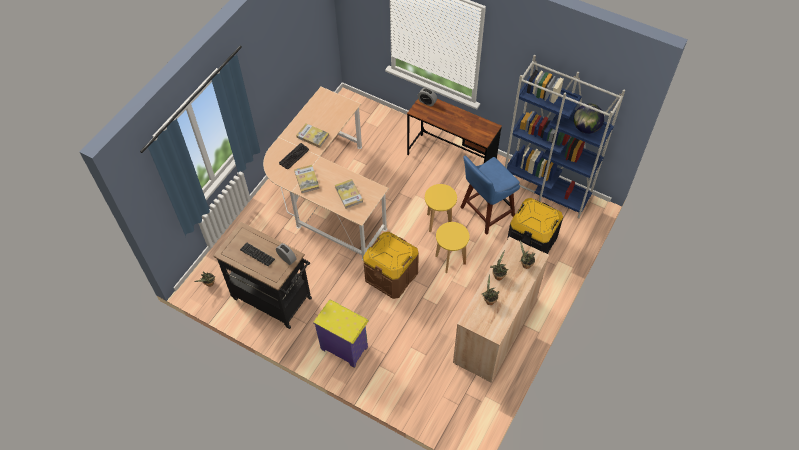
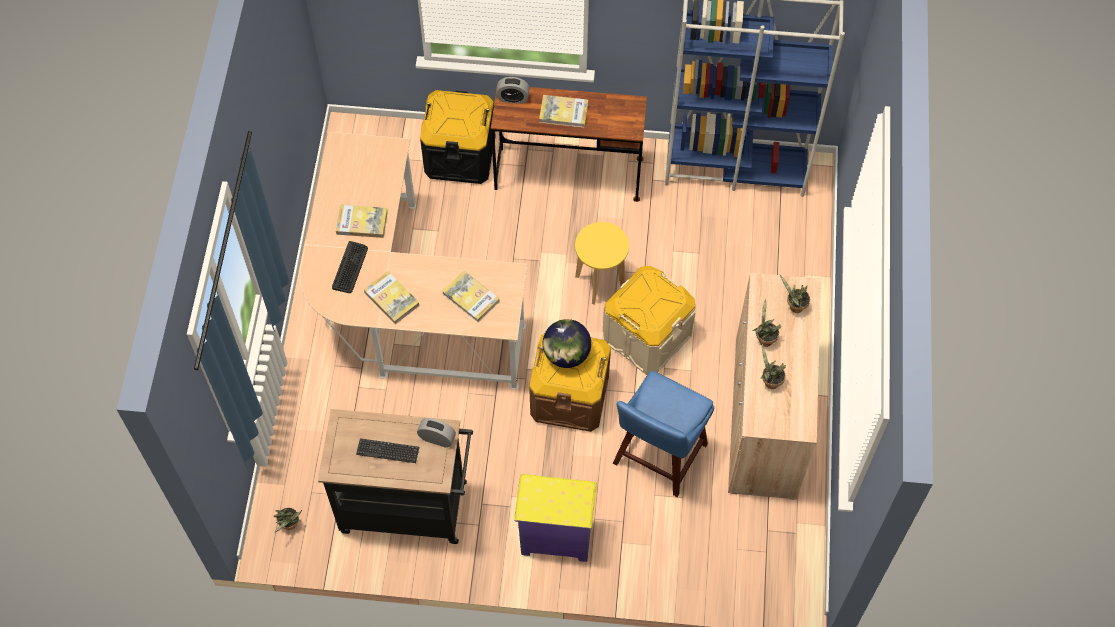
camera: 25 degrees left, 5 degrees up
(450, 118) = (563, 112): none -> book
(450, 260) = (647, 336): yellow stool -> beige storage box
(485, 213) = (661, 240): blue chair -> blue chair (657, 457)
(531, 241) = (752, 259): black storage box -> black storage box (460, 155)
(585, 128) = (794, 63): globe -> globe (566, 354)

